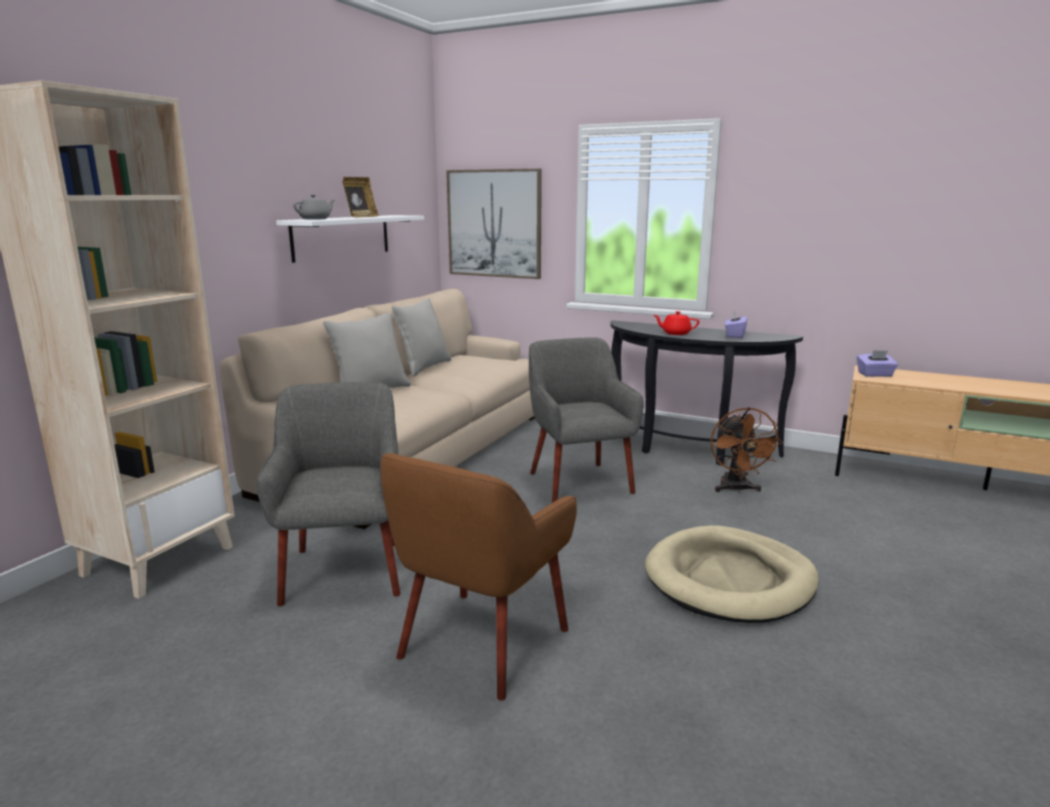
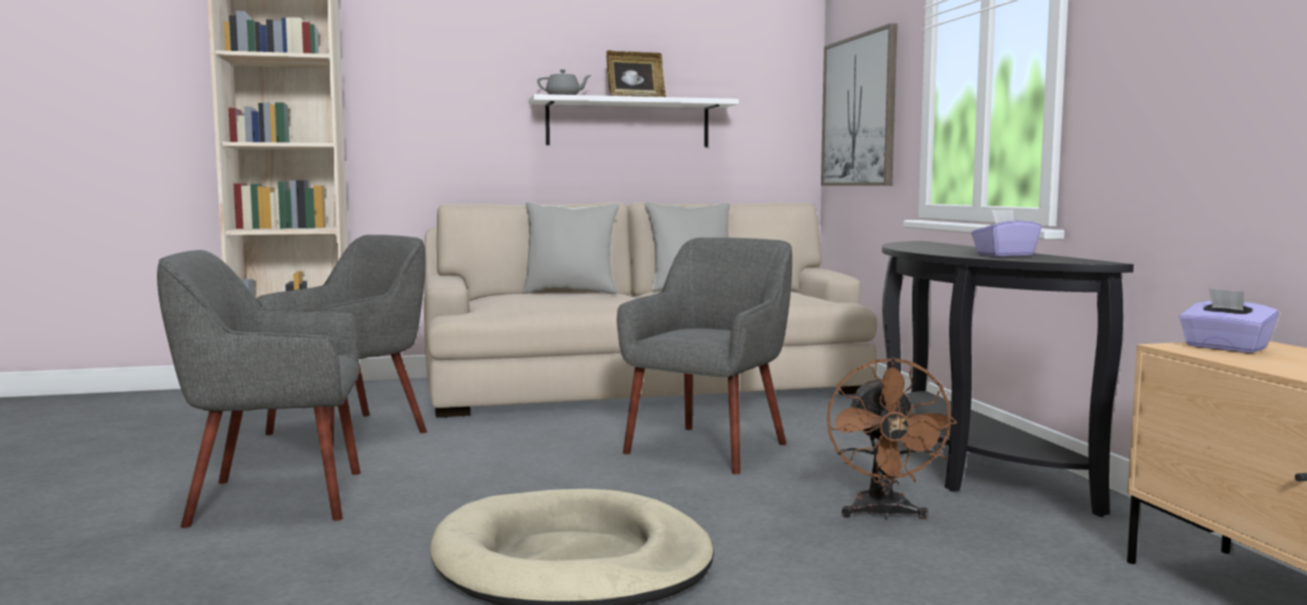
camera: 50 degrees right, 10 degrees down
(481, 643) = (274, 498): brown armchair -> grey armchair
(675, 333) = (925, 249): red teapot -> none
(736, 489) = (883, 515): brown fan -> brown fan turned 45 degrees counterclockwise

